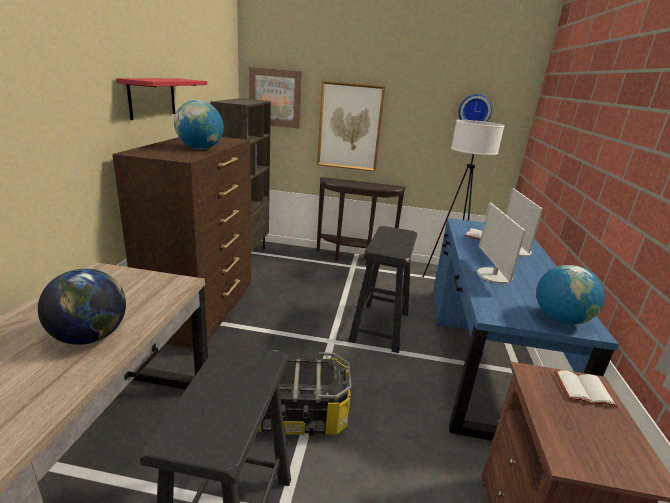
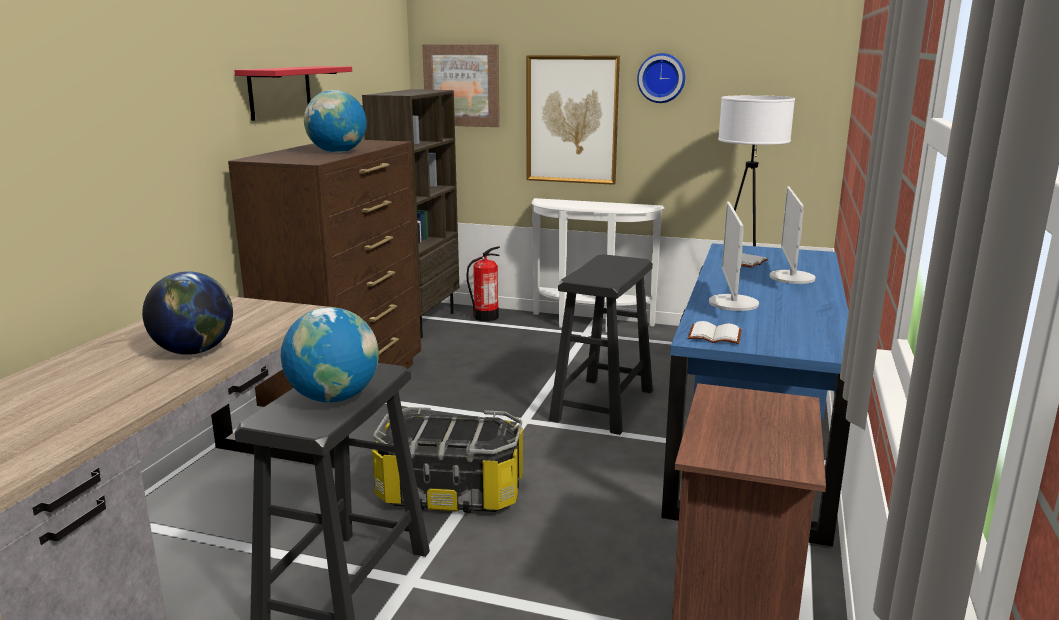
camera: 10 degrees right, 5 degrees down
(286, 252) = (485, 317): none -> fire extinguisher
(353, 258) = (589, 324): brown console table -> white console table
(474, 111) = (758, 81): wall clock -> wall clock (661, 78)
(560, 319) = (794, 343): globe -> globe (334, 398)
(584, 389) = (777, 406): white book -> white book (715, 335)

